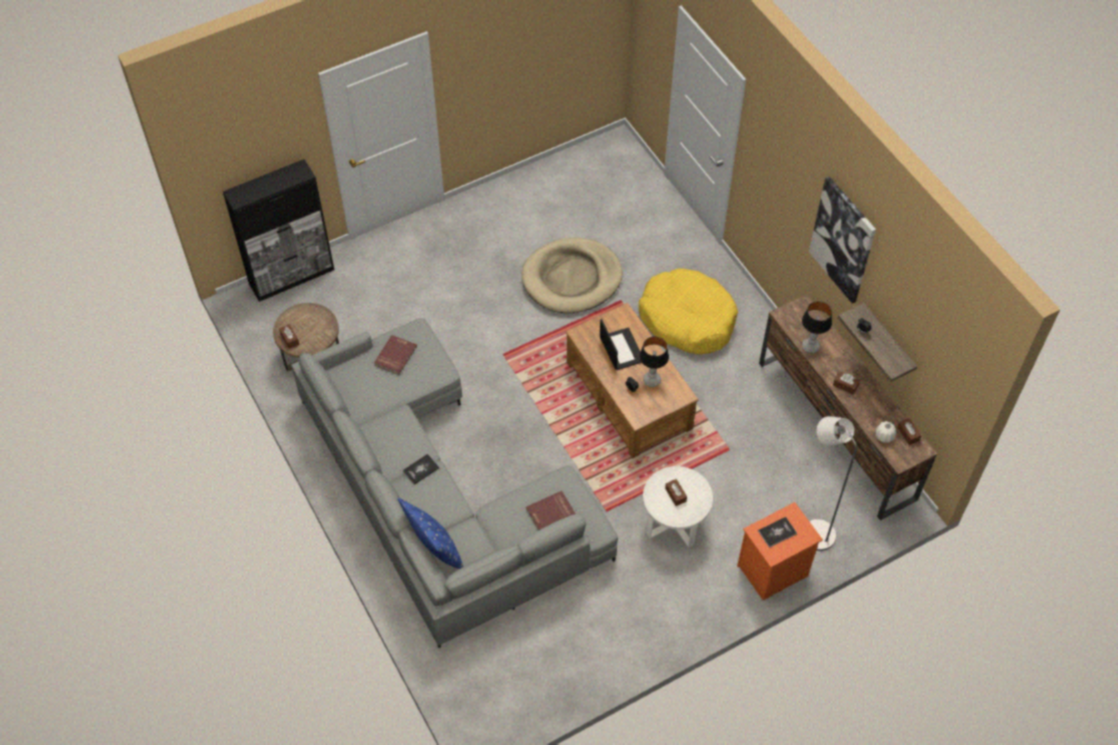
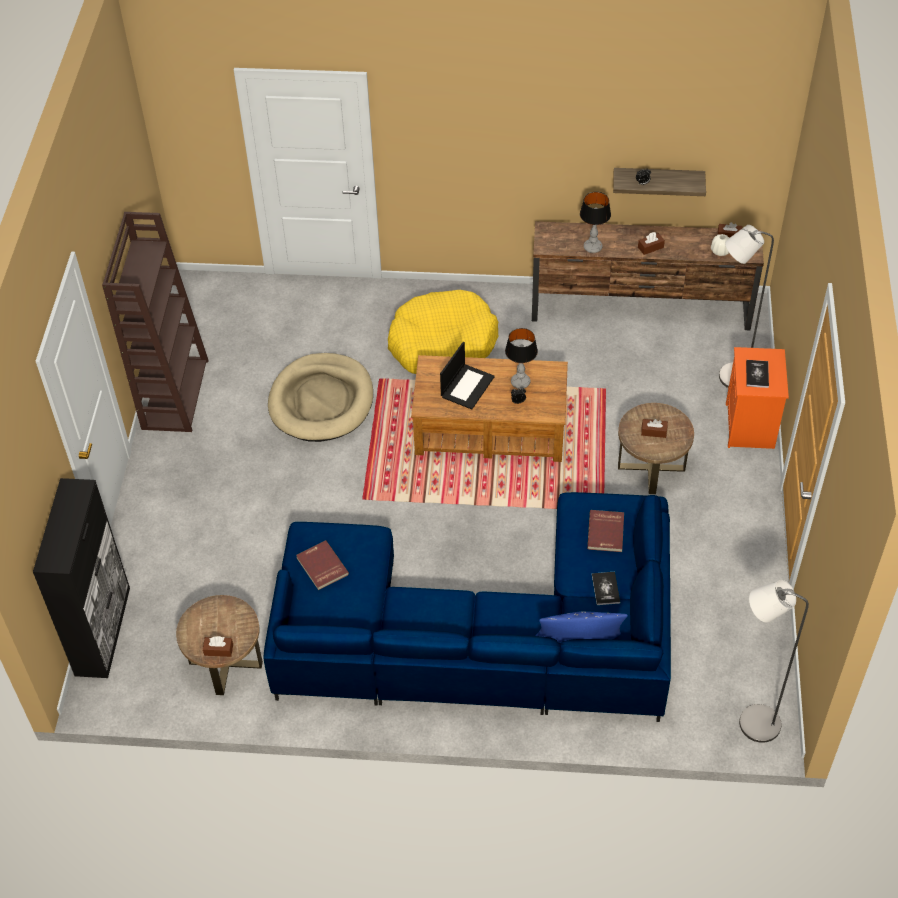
camera: 55 degrees left, 5 degrees down
(421, 469) = (478, 612): book -> book (605, 589)
(439, 495) = (486, 634): grey sofa -> blue sofa
(479, 711) = (751, 722): none -> grey floor lamp
(511, 192) = (174, 393): none -> brown bookcase
(621, 349) = (467, 386): laptop -> laptop turned 105 degrees clockwise
(674, 522) = (651, 467): white side table -> brown side table
(843, 240) = (566, 127): picture -> none

